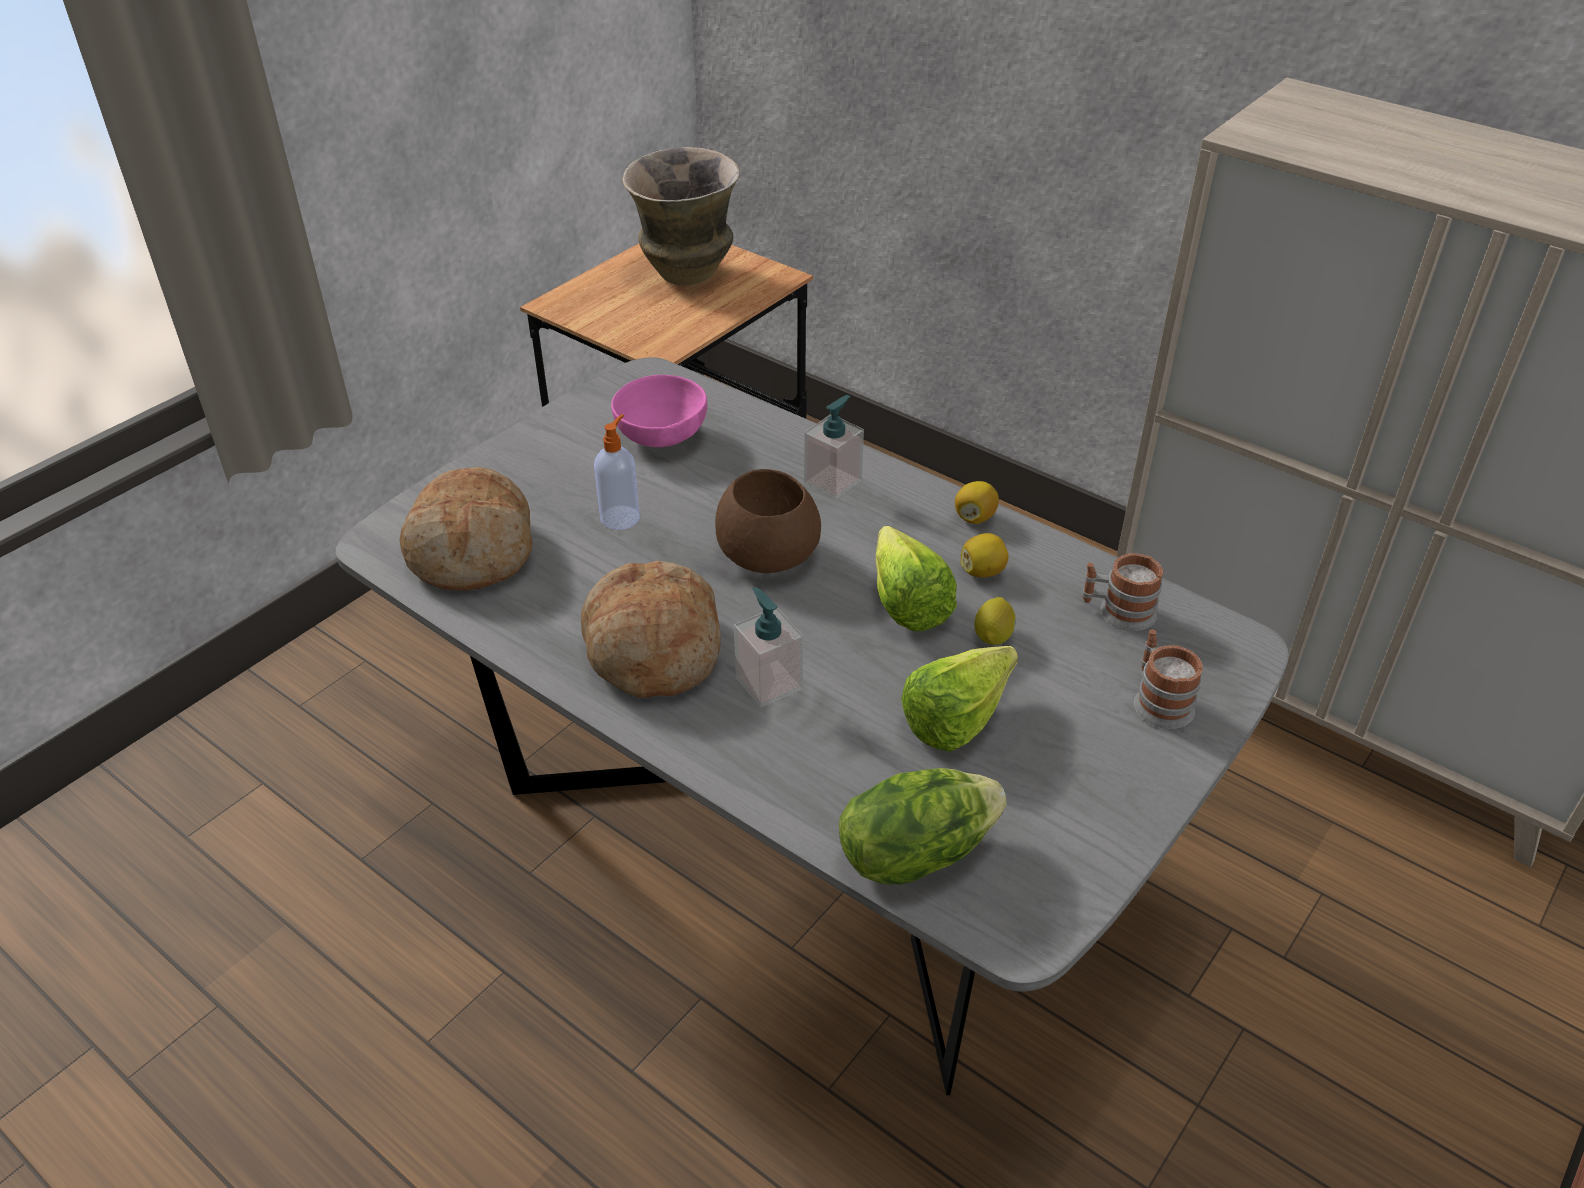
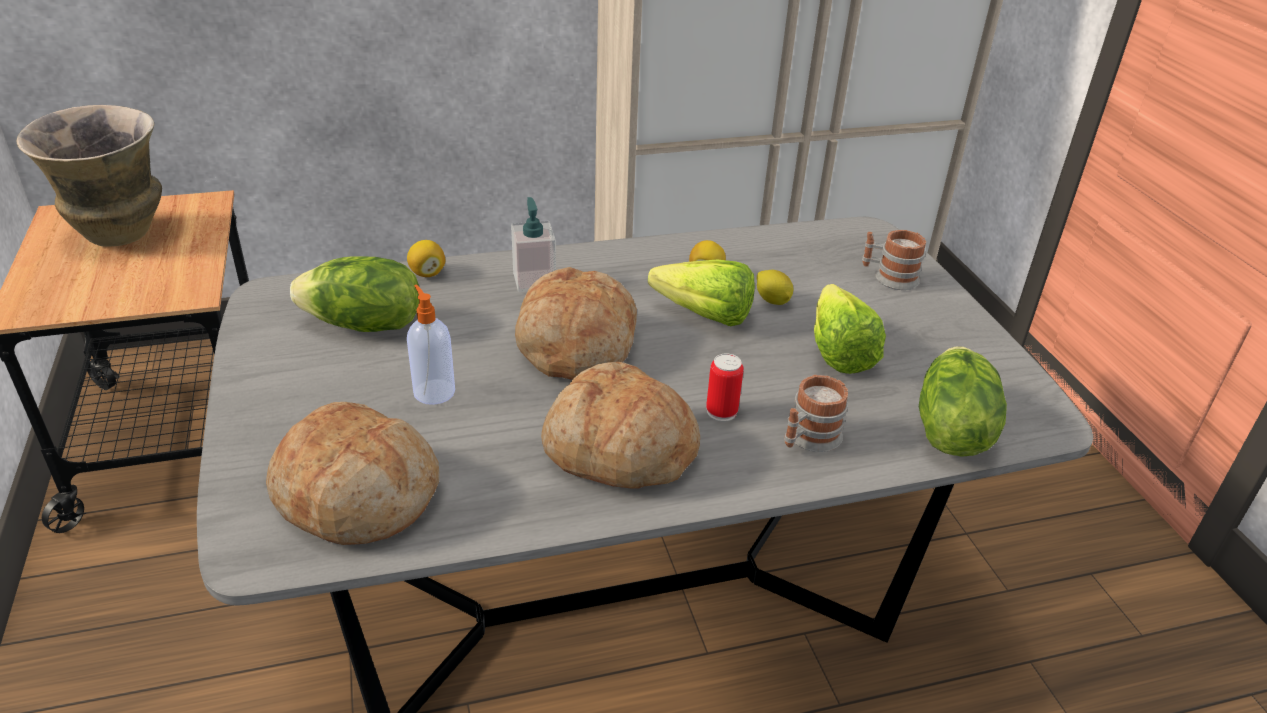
camera: 55 degrees left, 5 degrees down
(662, 438) = (364, 325): pink bowl -> lettuce
(766, 552) = (574, 344): brown bowl -> bread
(768, 683) = (721, 411): soap dispenser -> can
(974, 517) = (648, 250): lemon -> lemon (427, 273)
(1117, 612) = (798, 250): mug -> mug (808, 439)

